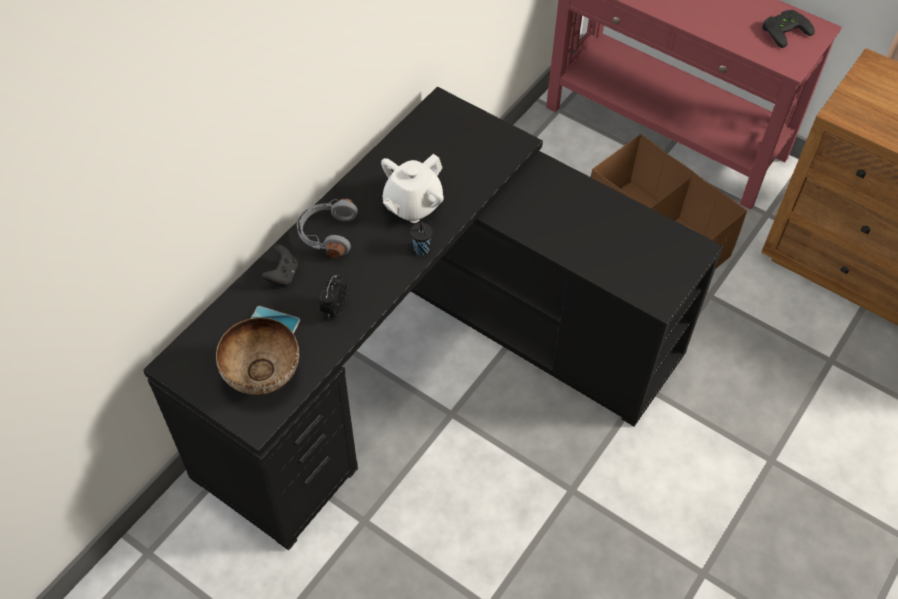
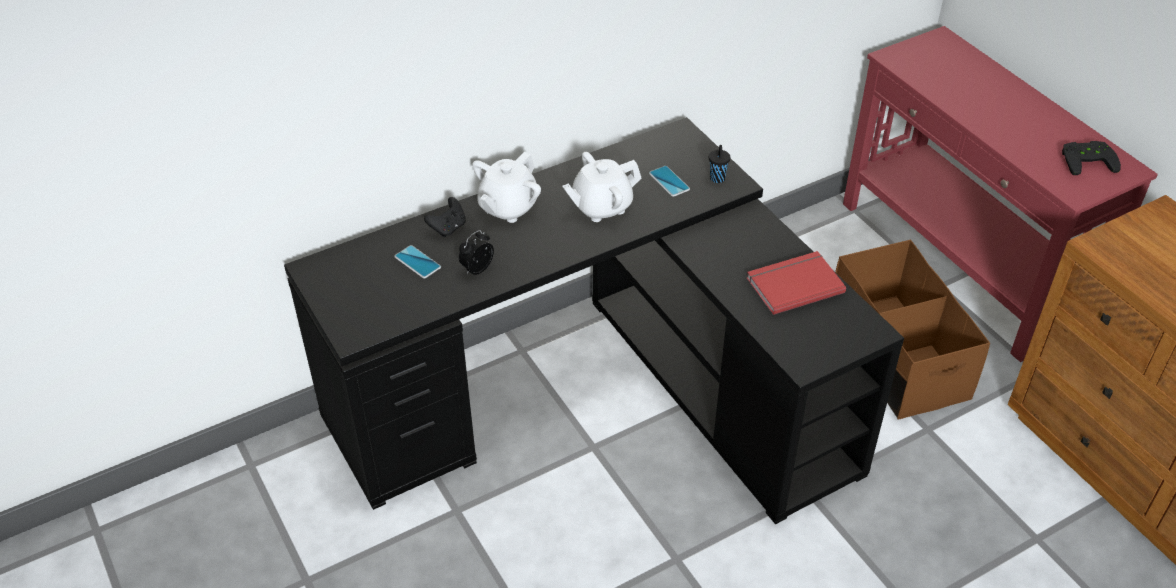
camera: 25 degrees right, 10 degrees down
(263, 377) = (380, 303): bowl -> none
(327, 234) = (508, 207): grey headphones -> white teapot
(422, 250) = (587, 246): black cup -> black cup (717, 179)
(458, 159) = (669, 181): none -> phone
(610, 225) = (793, 284): none -> red book

